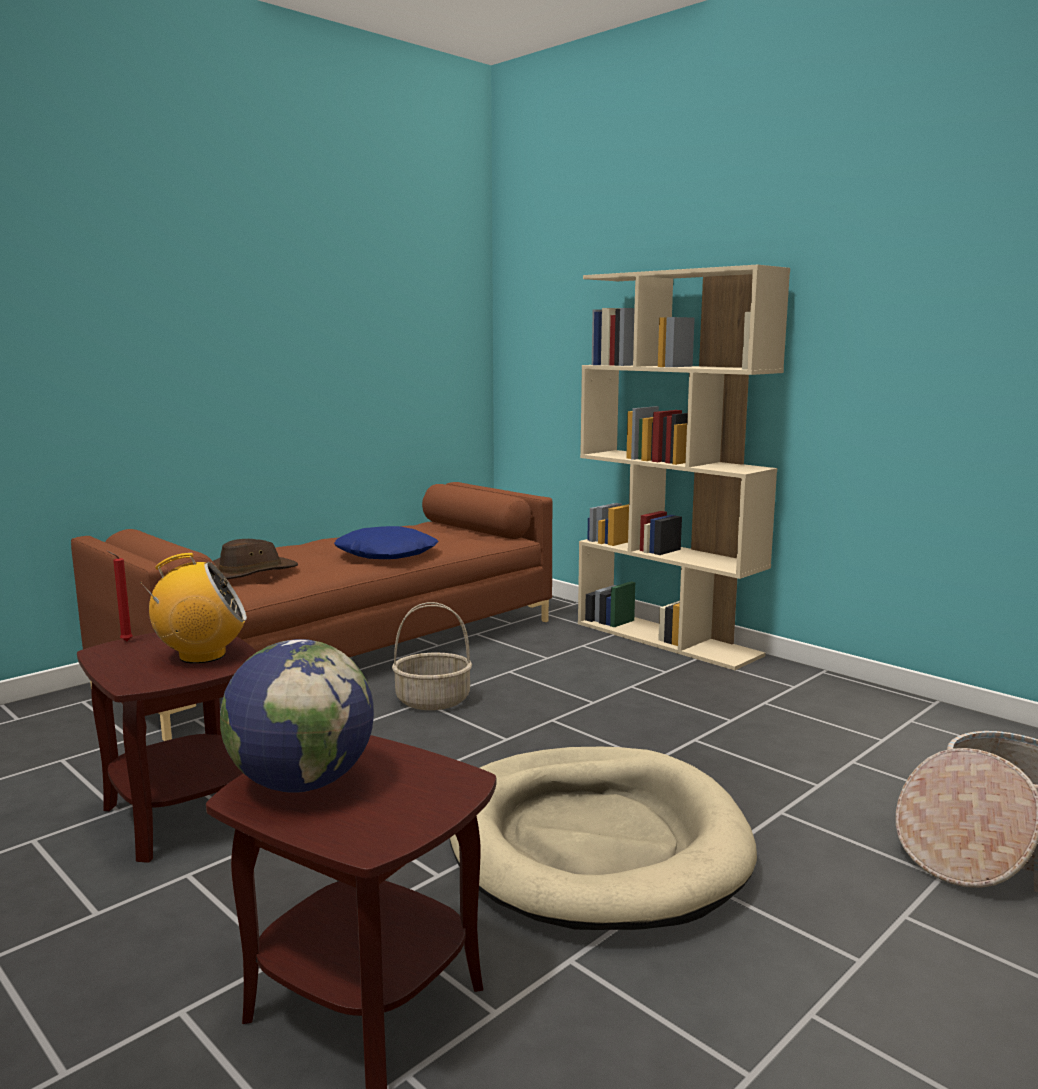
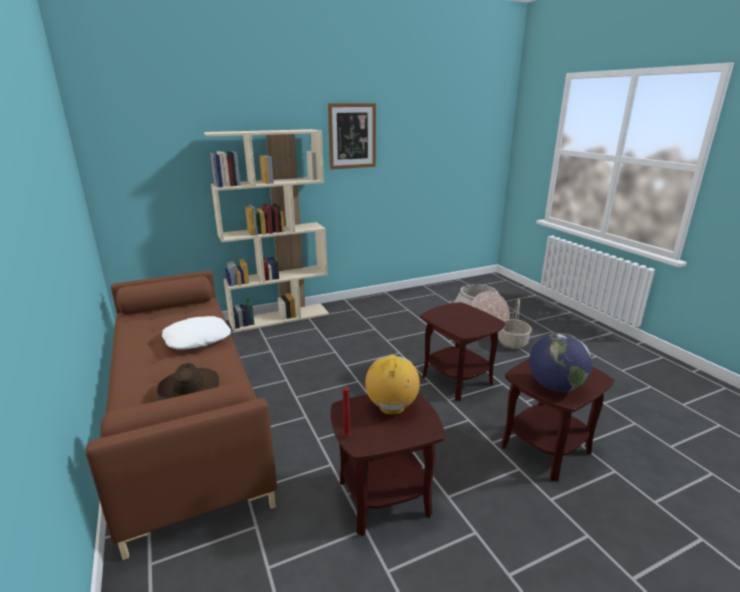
camera: 70 degrees left, 10 degrees up
(387, 554) = (197, 338): blue pillow -> white pillow
(433, 700) = (297, 393): basket -> basket (512, 342)
(595, 843) = (456, 380): beige dog bed -> brown side table
(885, 282) = (352, 136): none -> picture

